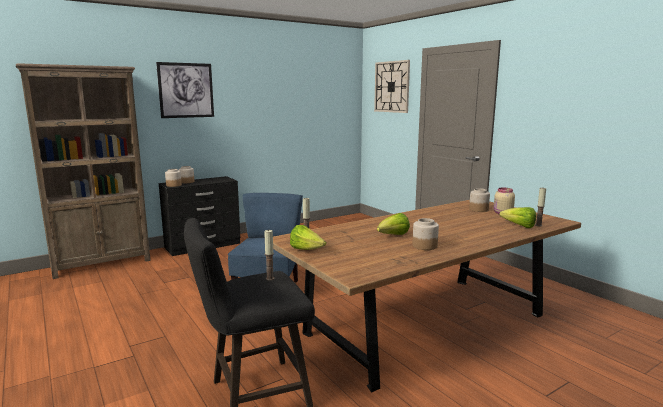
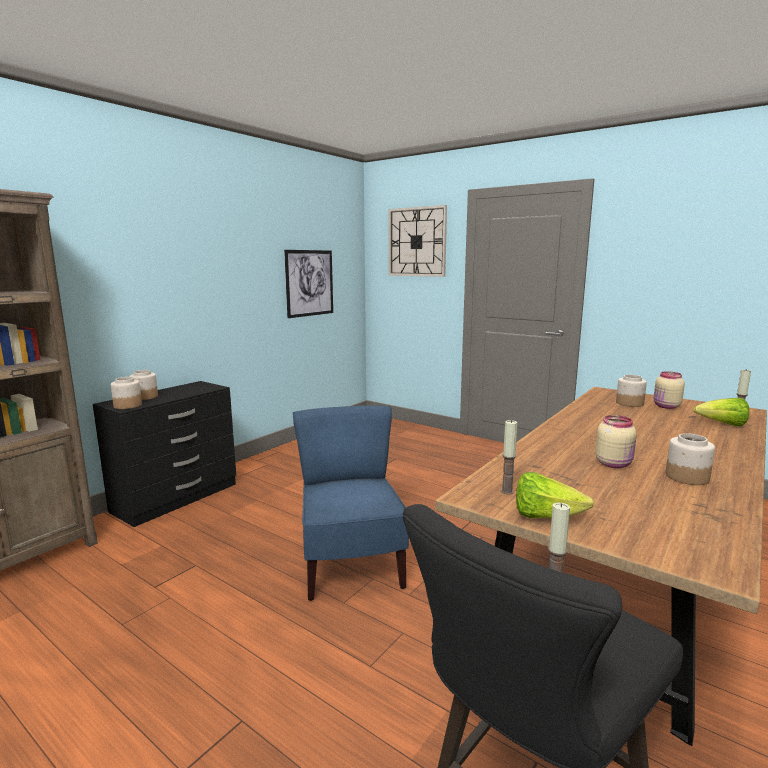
camera: 20 degrees left, 0 degrees up
(186, 90) = (131, 242): picture -> picture (309, 283)
(393, 236) = (614, 464): lettuce -> beige jar

